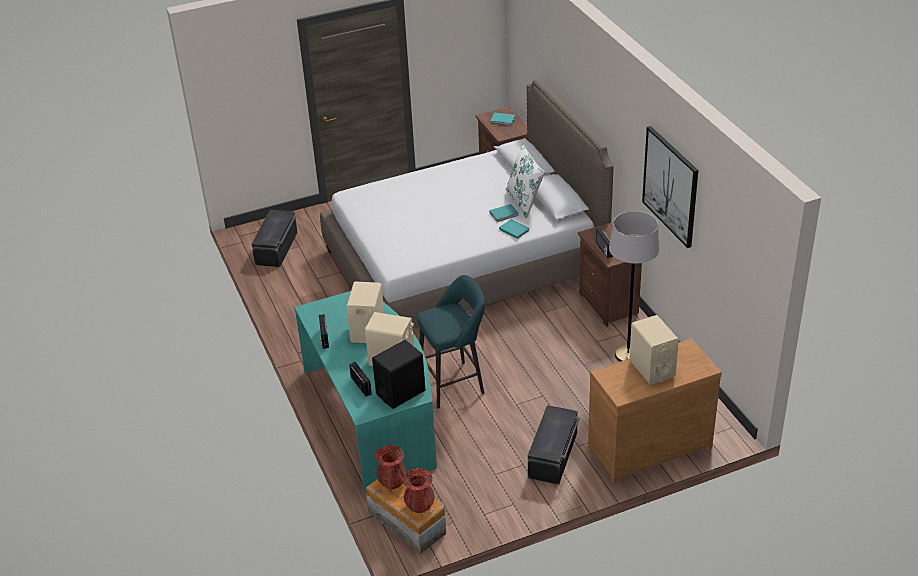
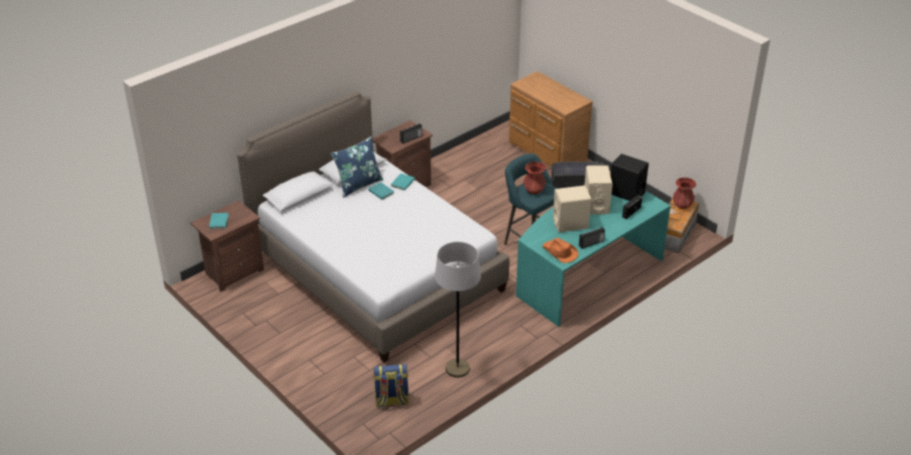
camera: 110 degrees left, 0 degrees up
(277, 248) = (391, 401): black storage box -> backpack
(324, 311) = (560, 252): none -> orange hat
(392, 482) = (671, 221): red vase -> red vase (534, 190)
(524, 201) = (358, 184): white pillow -> blue pillow
(628, 355) = (459, 171): grey floor lamp -> grey floor lamp (457, 369)
(651, 368) = (549, 93): beige speaker -> none
(670, 186) = (423, 45): picture -> none

